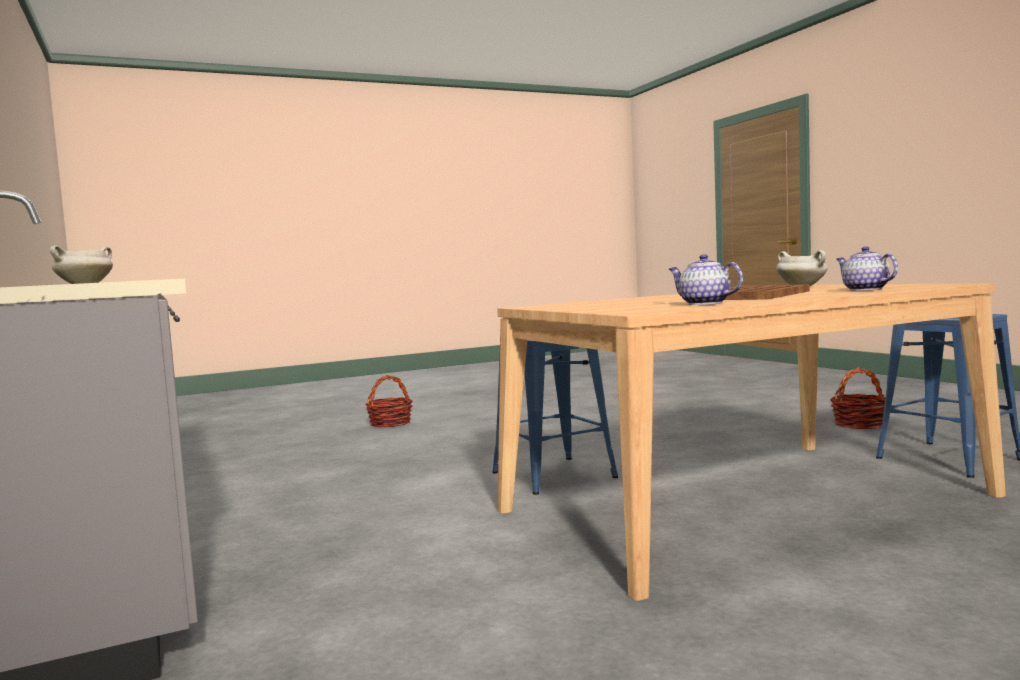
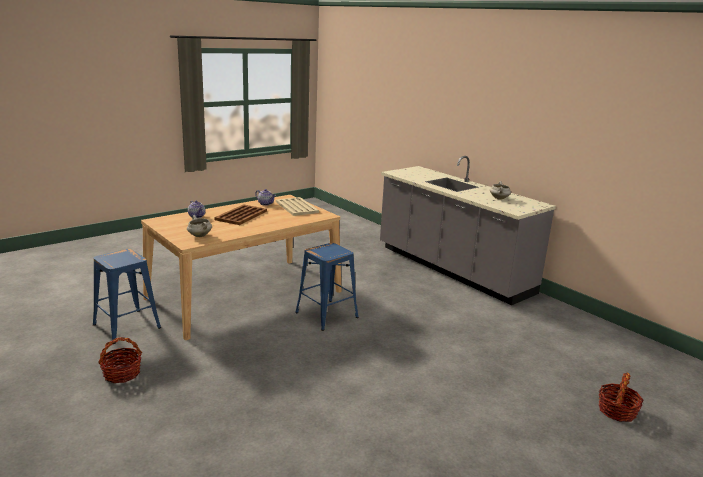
camera: 165 degrees right, 15 degrees up
(390, 423) = (487, 390): basket -> basket (617, 411)
(606, 306) = (296, 207): none -> beige tray

